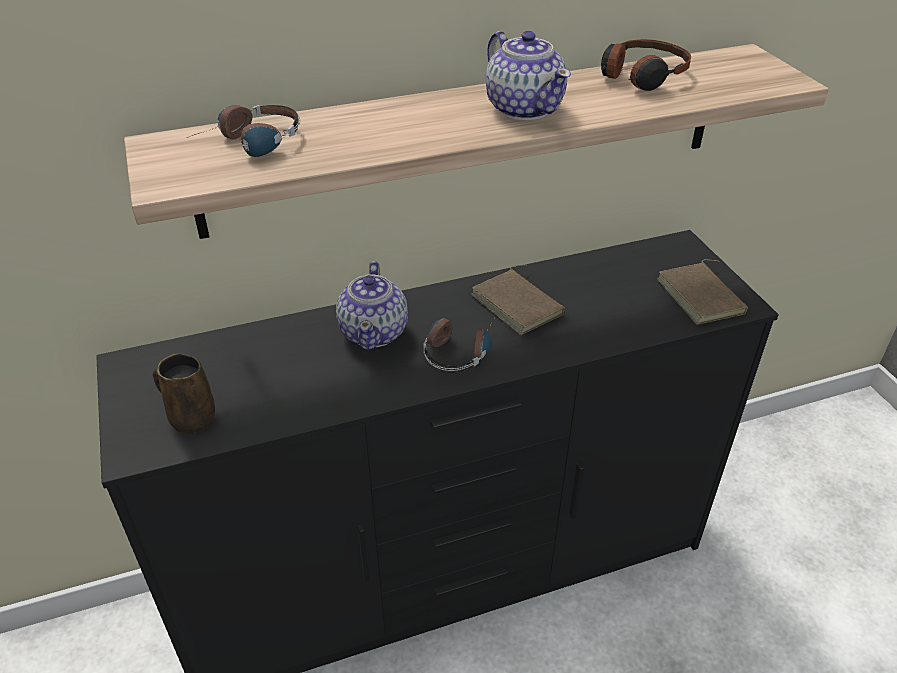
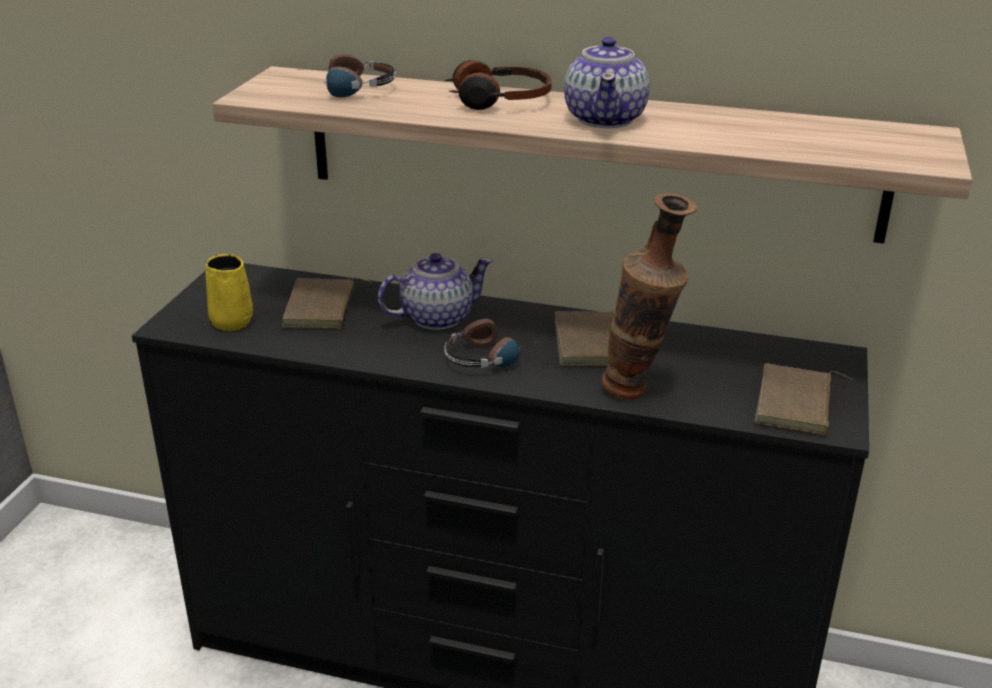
camera: 35 degrees right, 10 degrees down
(191, 417) = (231, 320): brown mug -> yellow mug
(265, 366) = (322, 309): none -> brown book
(374, 332) = (436, 317): teapot -> teapot turned 150 degrees counterclockwise
(599, 335) = (638, 393): none -> vase
(641, 76) = (769, 123): headphones -> headphones (498, 100)

